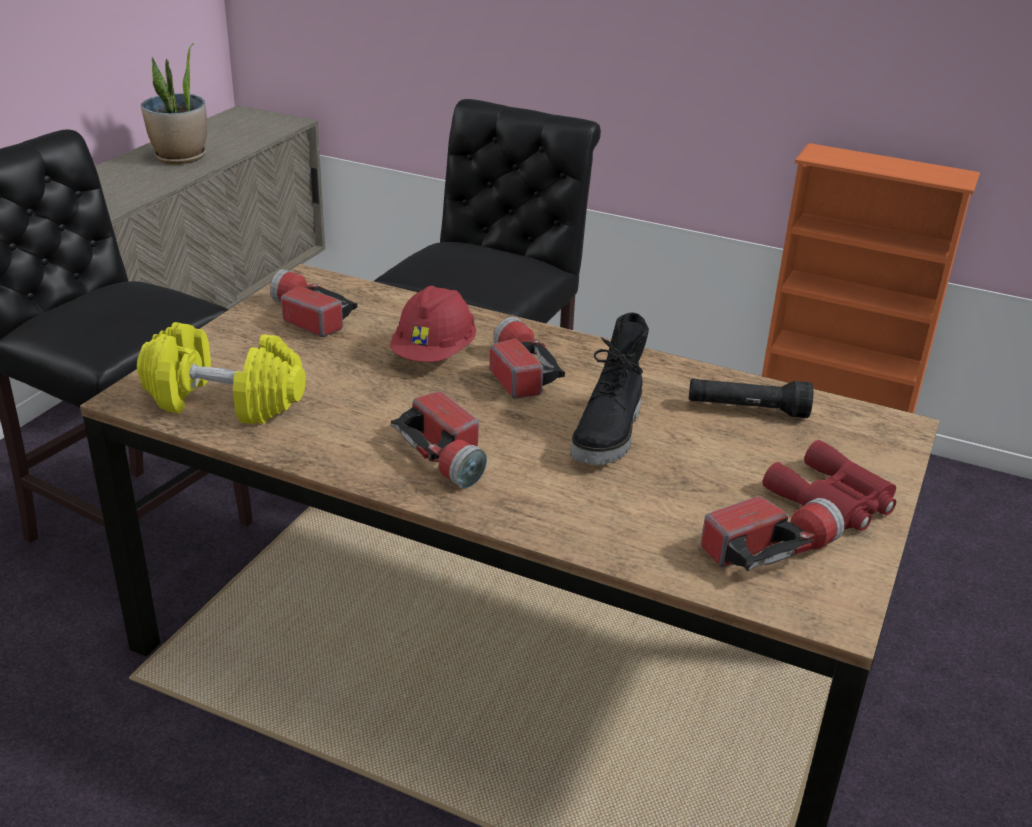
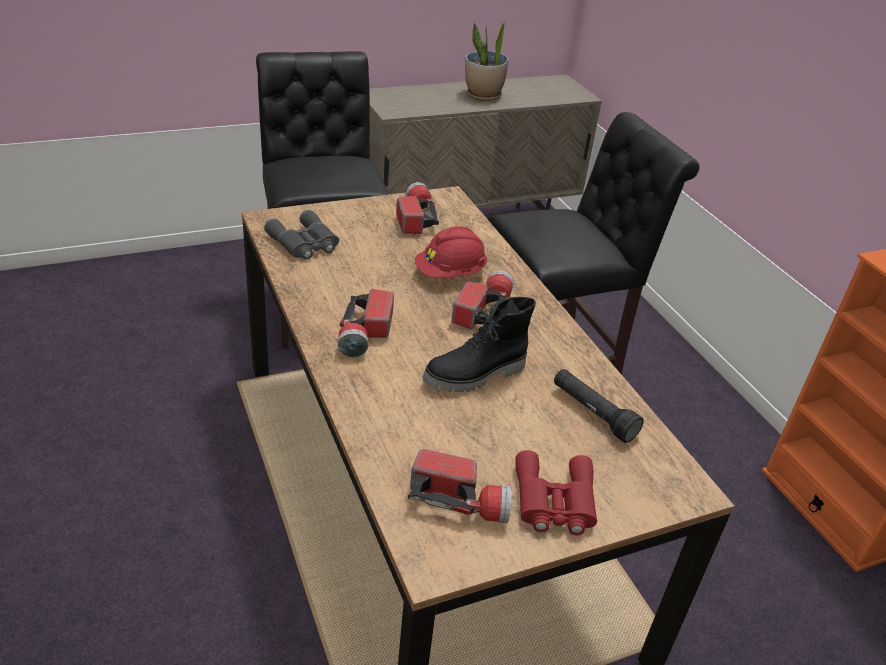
camera: 40 degrees right, 5 degrees up
(223, 401) = (304, 243): yellow dumbbell -> grey binoculars

